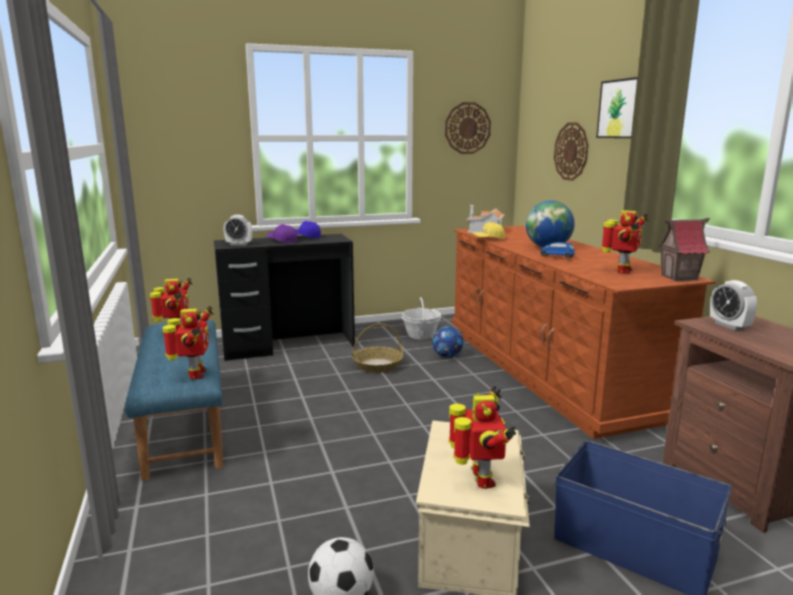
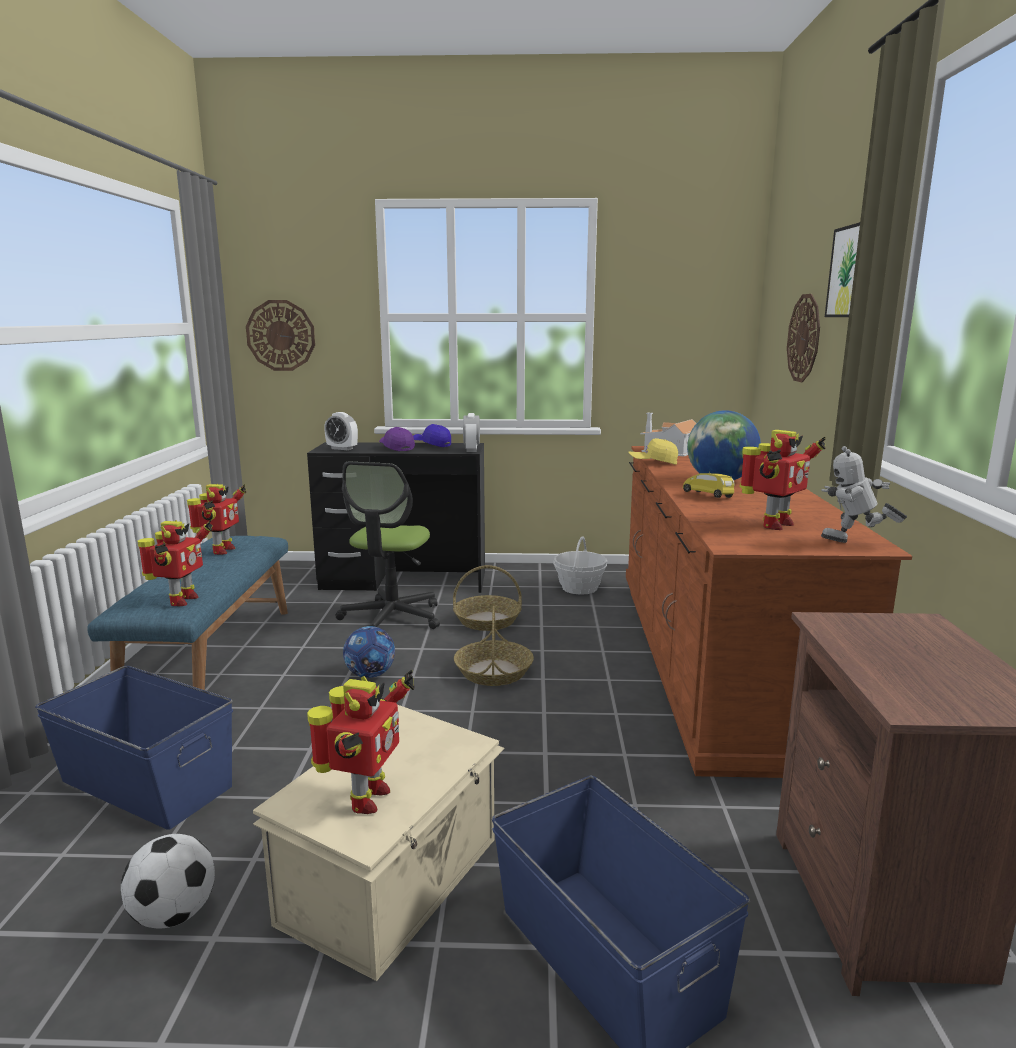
camera: 20 degrees right, 0 degrees up
(226, 520) = (147, 782): none -> blue storage box
(305, 373) = (391, 618): none -> office chair
(414, 398) = (494, 672): none -> basket
(447, 356) = (589, 621): football -> football (370, 675)
(467, 128) = (677, 304): wall clock -> wall clock (281, 335)
(557, 257) = (708, 496): blue toy car -> yellow toy car
(679, 277) = (854, 544): toy house -> toy robot
(729, 326) = (873, 633): alarm clock -> alarm clock (471, 450)

